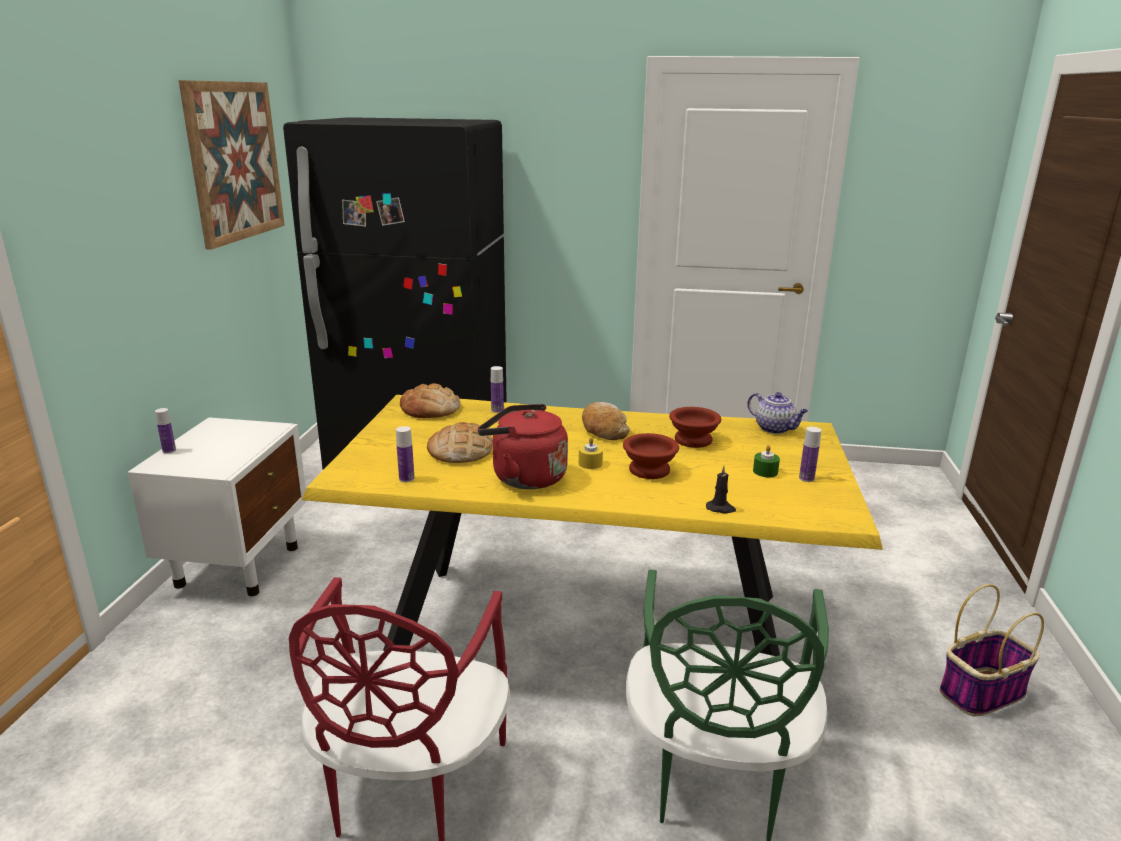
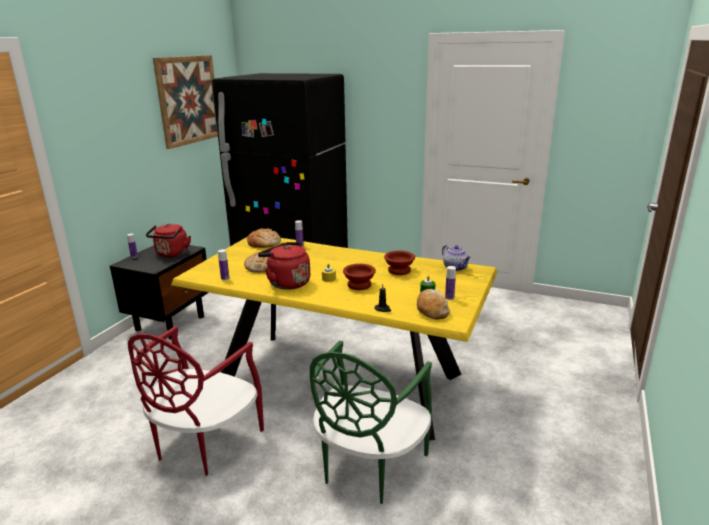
camera: 15 degrees right, 0 degrees up
(239, 565) = (171, 322): white nightstand -> black nightstand
(241, 441) = (171, 254): none -> red kettle
(603, 430) = (351, 261): bread -> bread (431, 310)
(982, 692) = (566, 447): basket -> none

